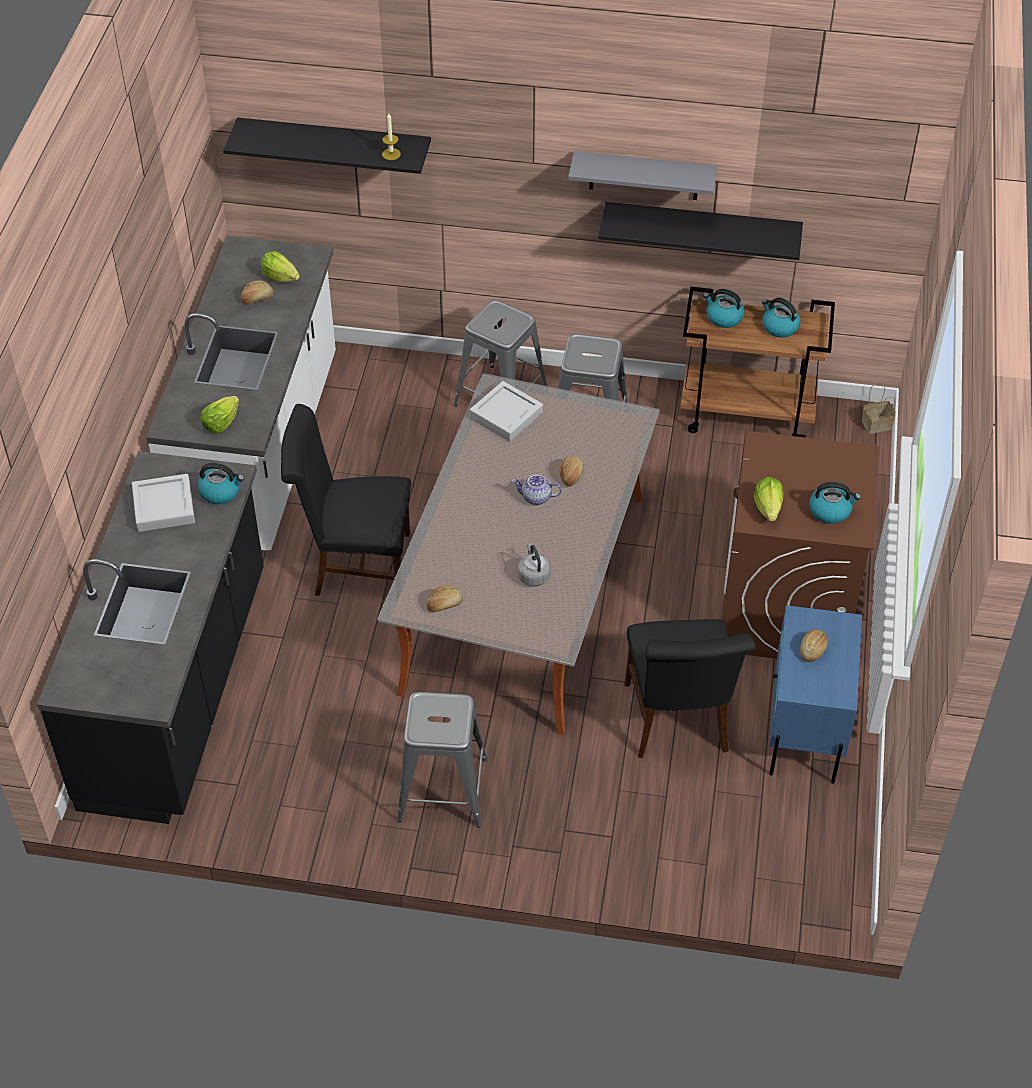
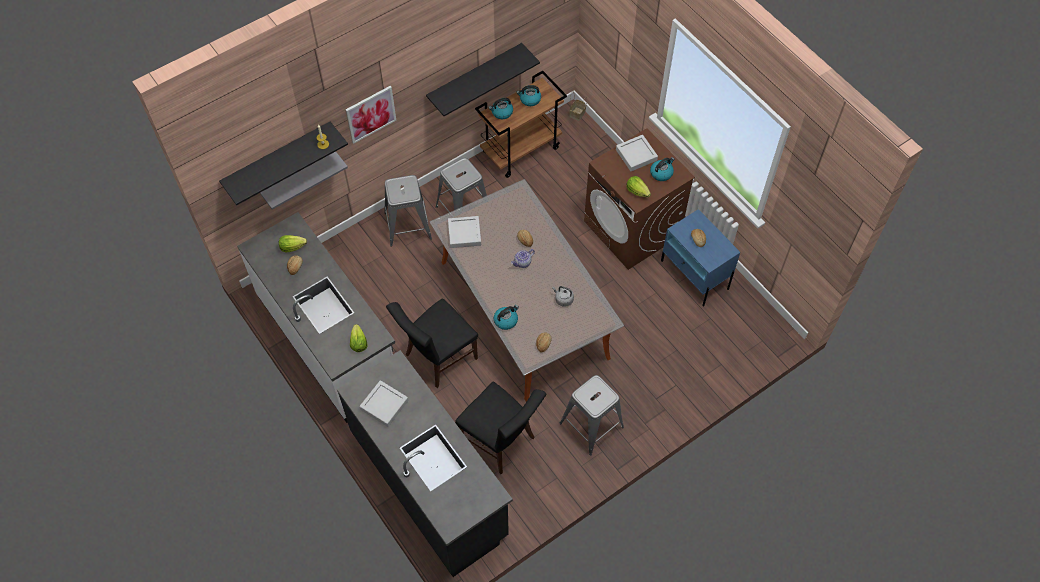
camera: 45 degrees left, 10 degrees up
(221, 492) = (401, 375): kettle -> kettle (506, 320)
(502, 171) = (370, 114): none -> picture
(644, 175) = (443, 69): grey shelf -> grey shelf (299, 178)
(678, 723) = (647, 314): black chair -> black chair (501, 442)
(822, 466) = (636, 155): none -> grey tray

